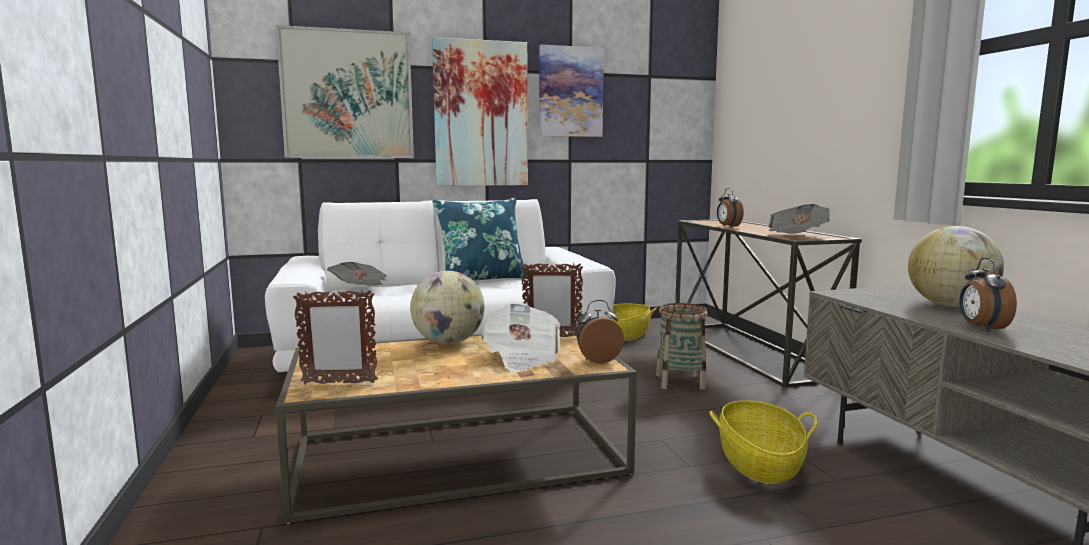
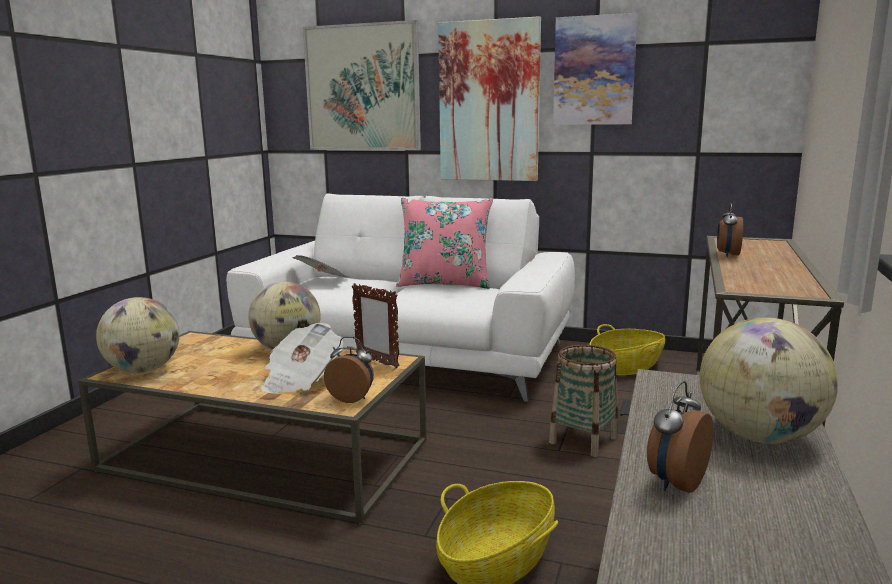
camera: 35 degrees right, 5 degrees up
(339, 383) = (143, 370): picture frame -> globe
(482, 280) = (445, 284): blue pillow -> pink pillow
(797, 236) = (758, 285): newspaper -> none

